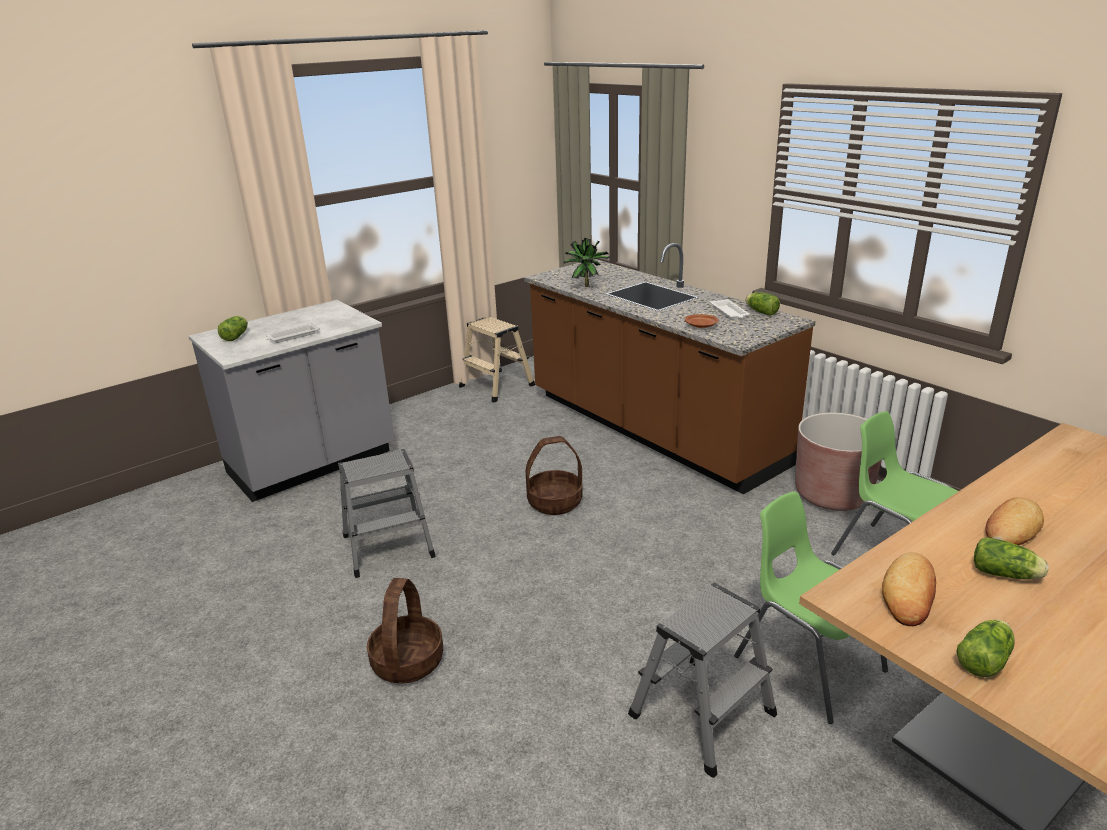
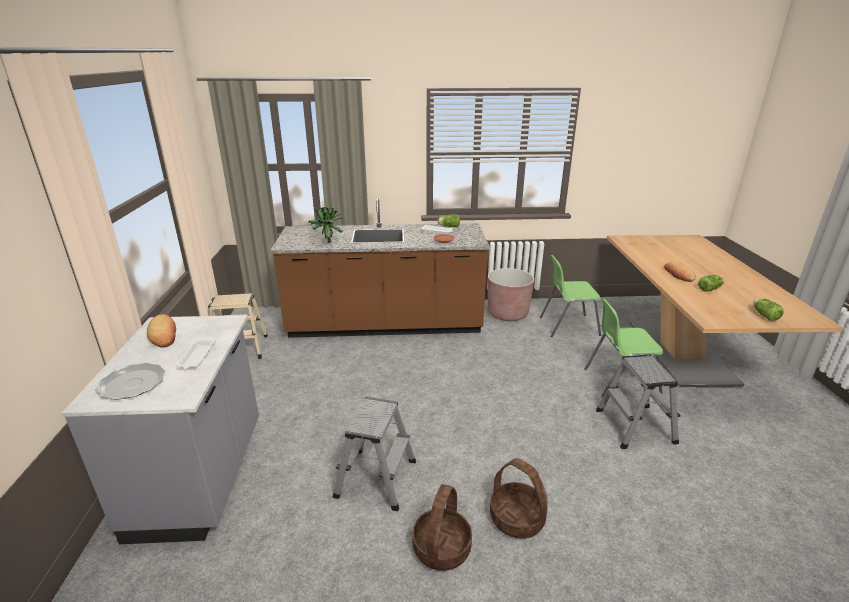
camera: 55 degrees left, 0 degrees up
(237, 336) = (132, 384): lettuce -> plate
(555, 502) = (414, 388): basket -> basket (441, 547)
(909, 594) = (714, 309): bread -> bread (163, 334)

